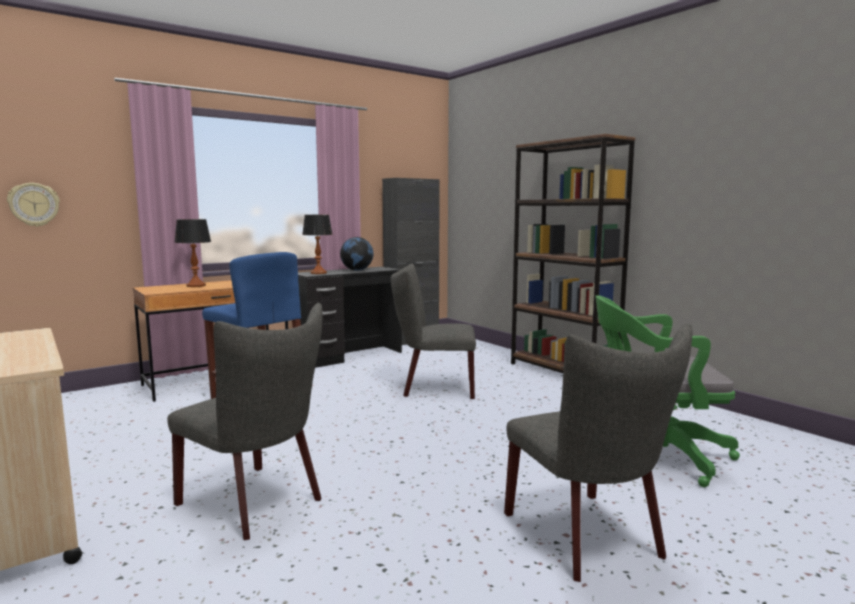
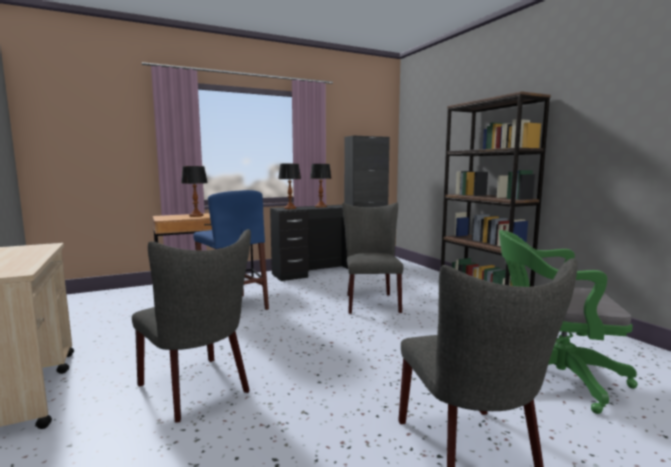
camera: 10 degrees right, 0 degrees up
(34, 204) = (86, 155): wall clock -> none
(357, 270) = (320, 207): globe -> table lamp
(433, 388) = (371, 301): grey chair -> grey chair turned 75 degrees clockwise

